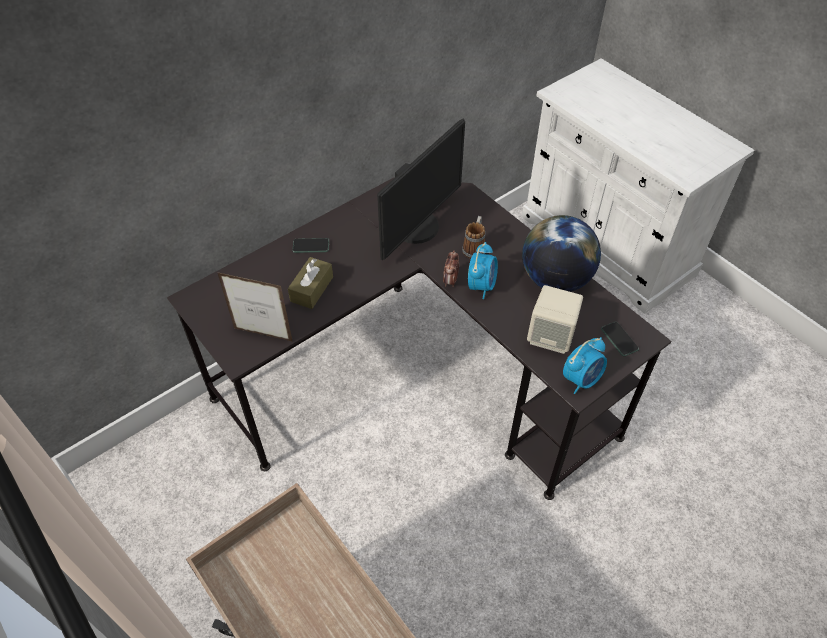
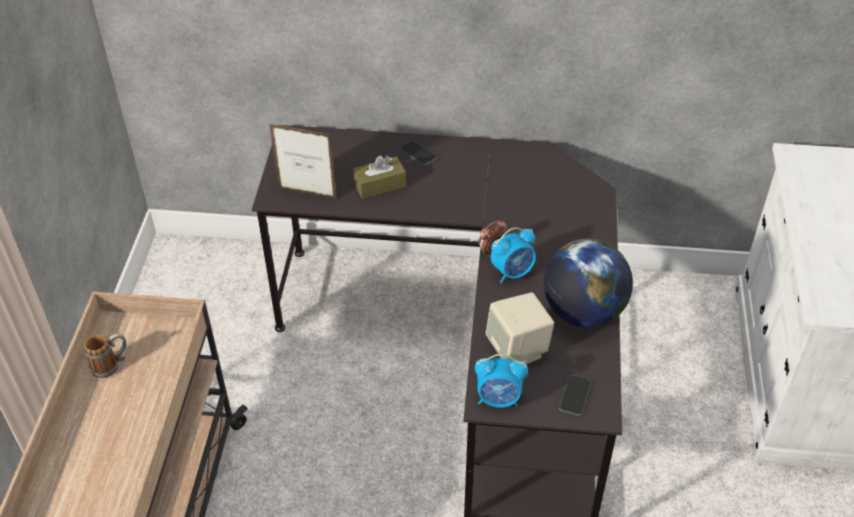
camera: 45 degrees right, 5 degrees down
(263, 334) = (307, 193): picture frame -> picture frame turned 135 degrees clockwise
(417, 227) = (520, 193): monitor -> none
(474, 247) = (547, 240): mug -> mug (111, 365)

